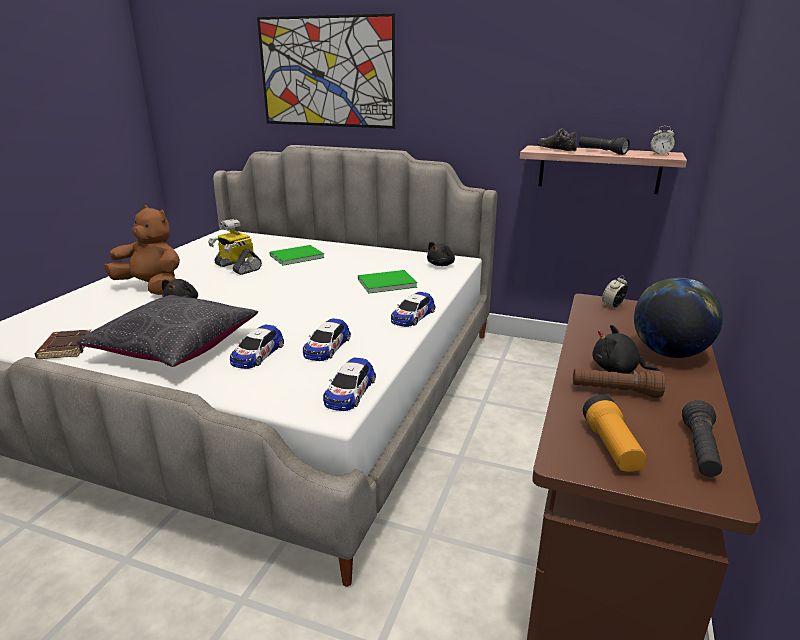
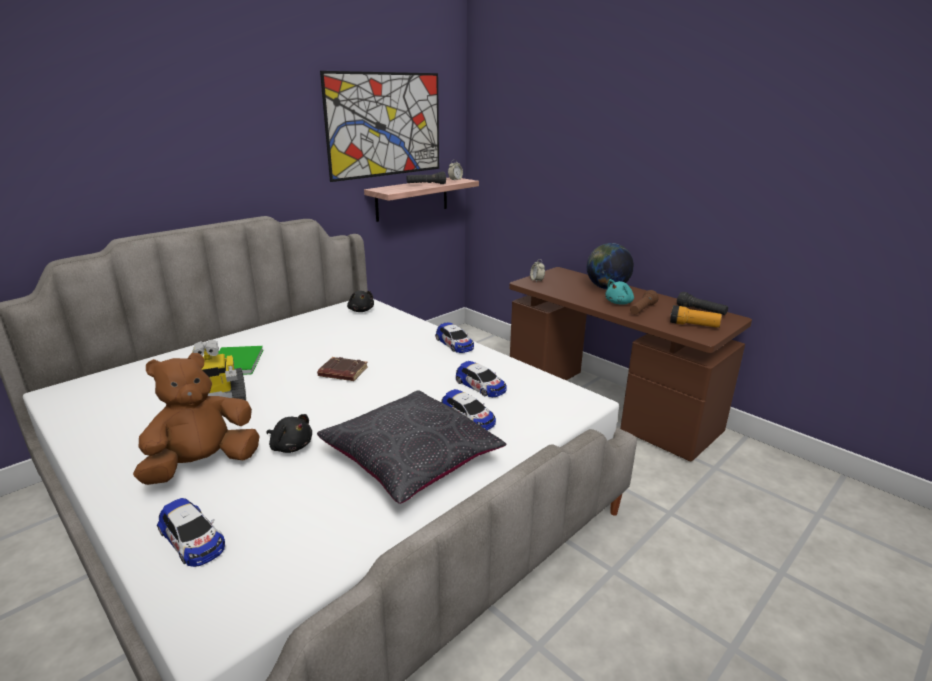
camera: 65 degrees left, 0 degrees up
(65, 348) = (340, 541): brown book -> brown book (342, 373)
(326, 72) = (141, 140): picture -> picture (385, 125)
(349, 392) = (561, 390): toy car -> toy car (192, 539)
(385, 283) = (372, 338): green book -> none
(556, 149) = (397, 188): shoe -> none
(618, 370) = (619, 303): black plush toy -> turquoise plush toy

